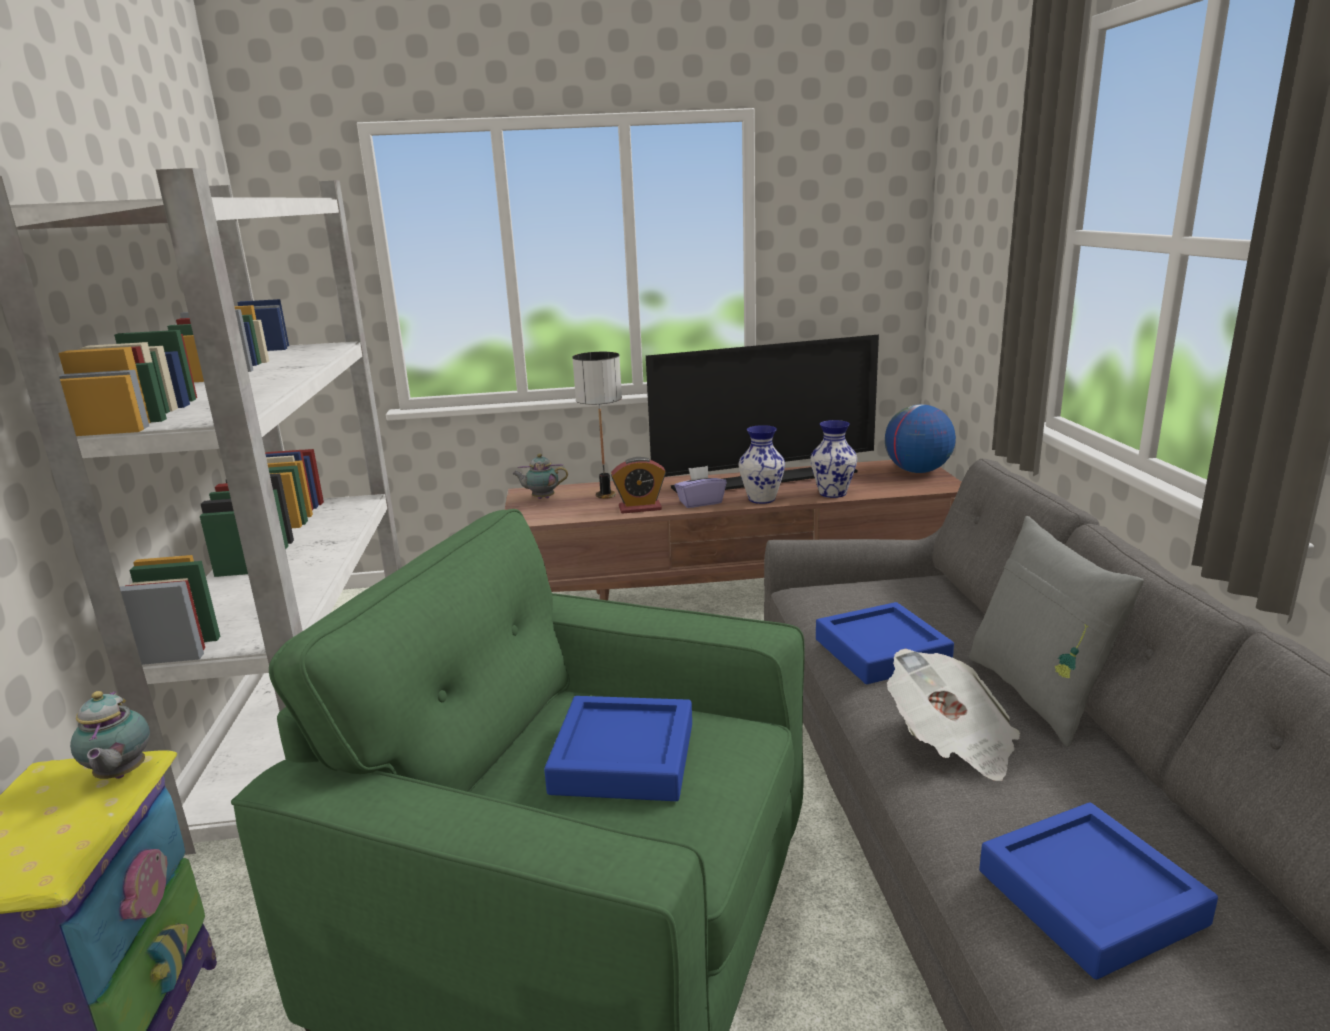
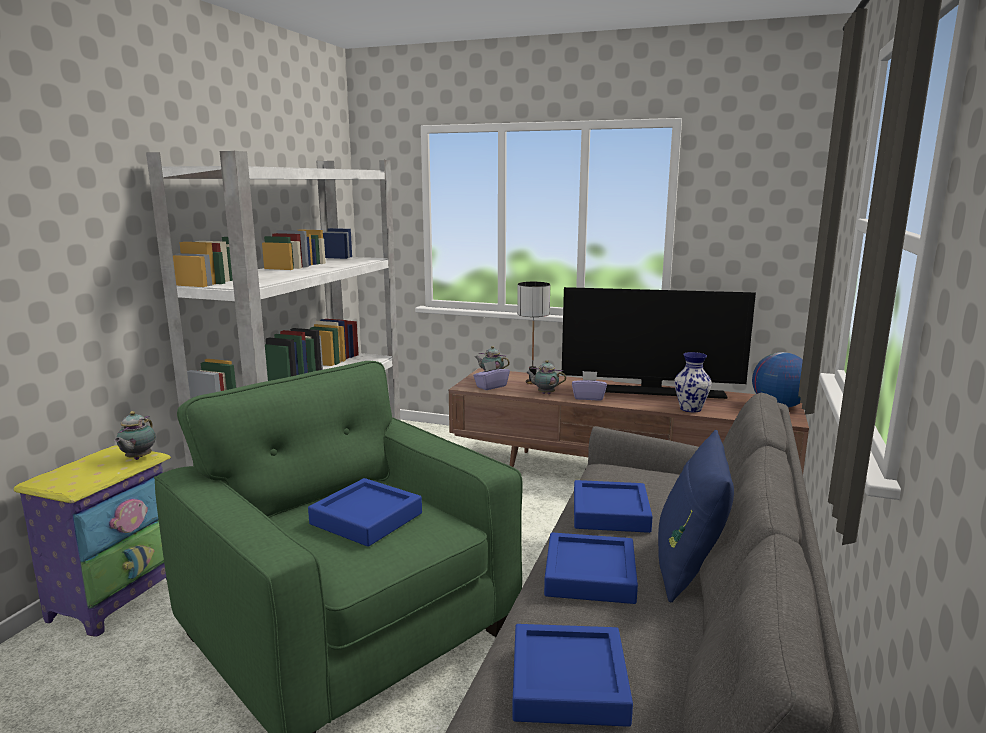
camera: 25 degrees right, 5 degrees down
(557, 512) = (491, 386): none -> purple tissue box
(640, 508) = (545, 393): alarm clock -> teapot
(761, 499) = (633, 403): vase -> none
(952, 742) = (590, 575): newspaper -> blue tray
(1036, 695) = (688, 567): grey pillow -> blue pillow

